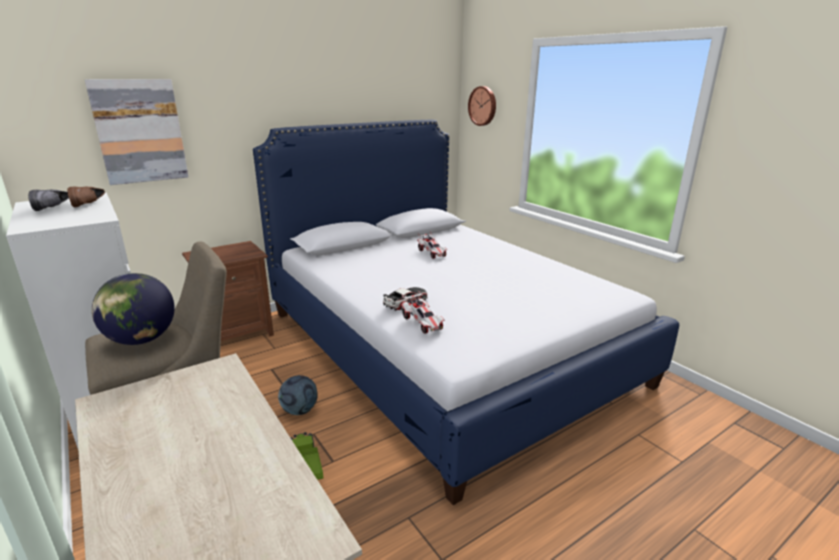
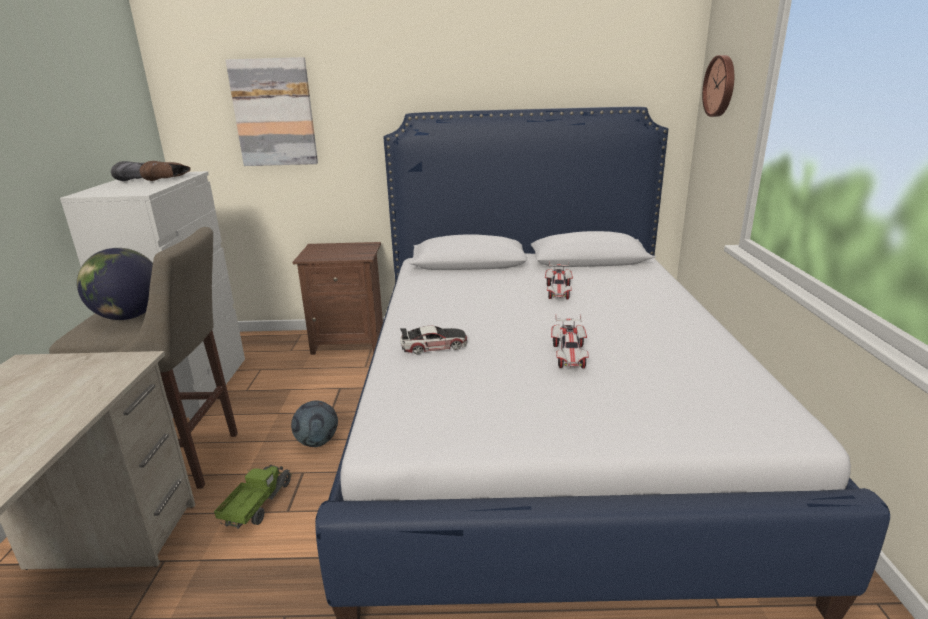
camera: 35 degrees right, 0 degrees up
(422, 323) = (412, 376): toy car -> toy car (569, 356)

